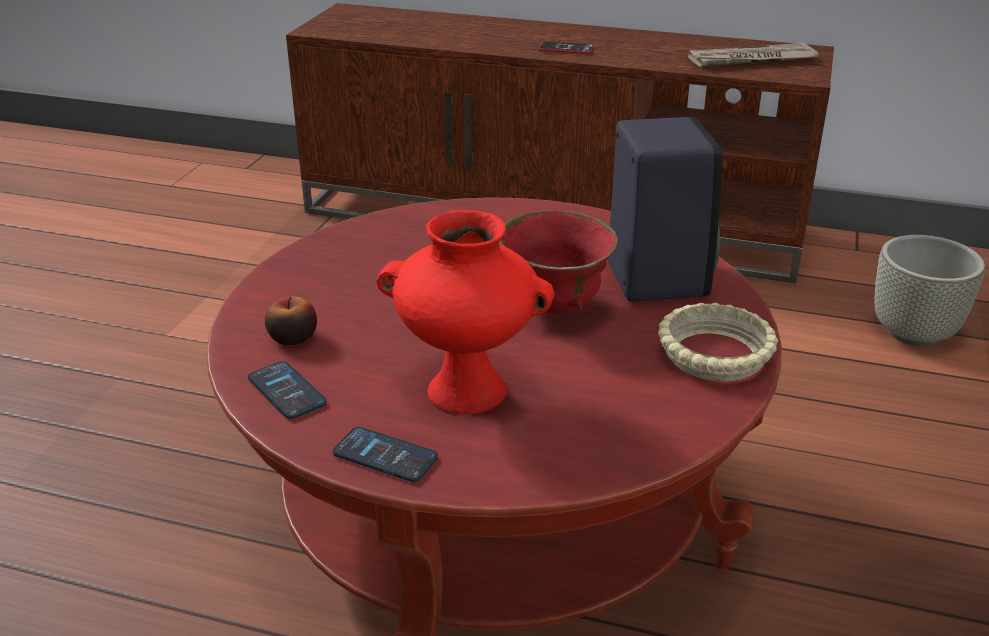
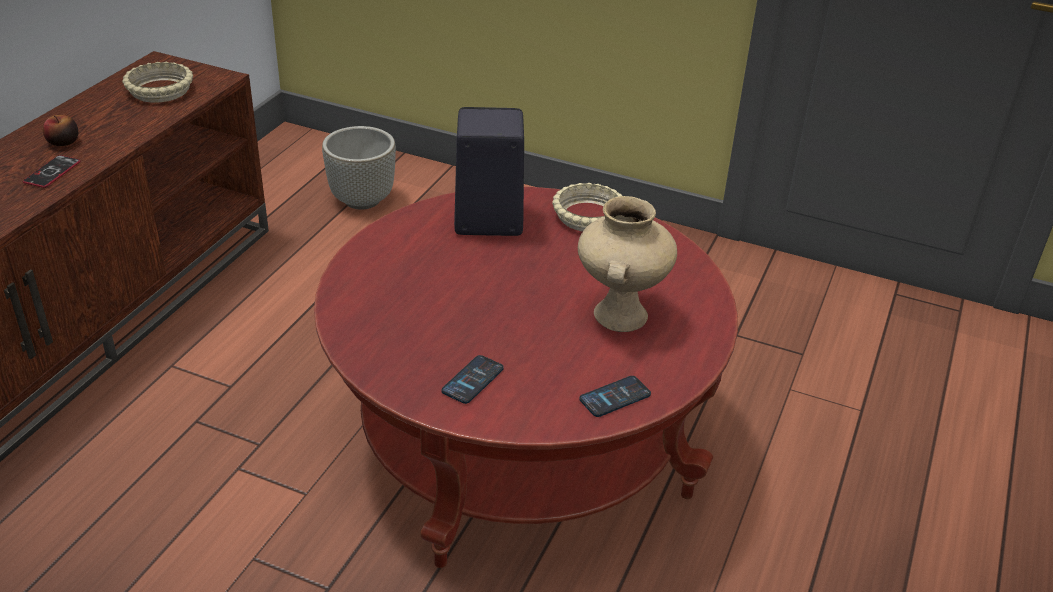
camera: 85 degrees left, 5 degrees up
(292, 338) = (541, 394): apple -> apple (63, 142)
(385, 456) = (690, 354): phone -> phone (472, 380)
(469, 389) = (619, 314): red vase -> beige vase
(554, 308) = (520, 267): red bowl -> none
(751, 60) = (160, 90): newspaper -> beige bowl

